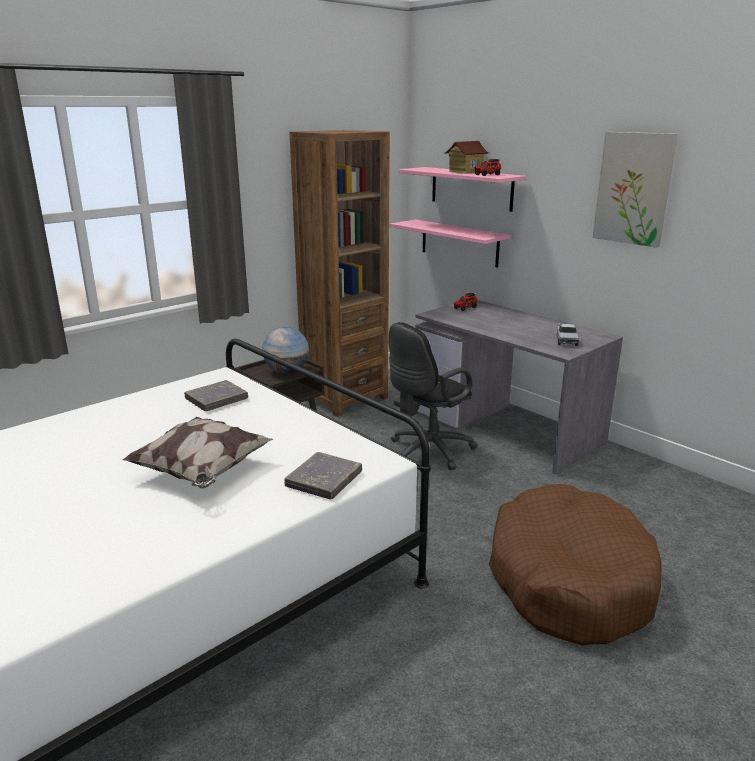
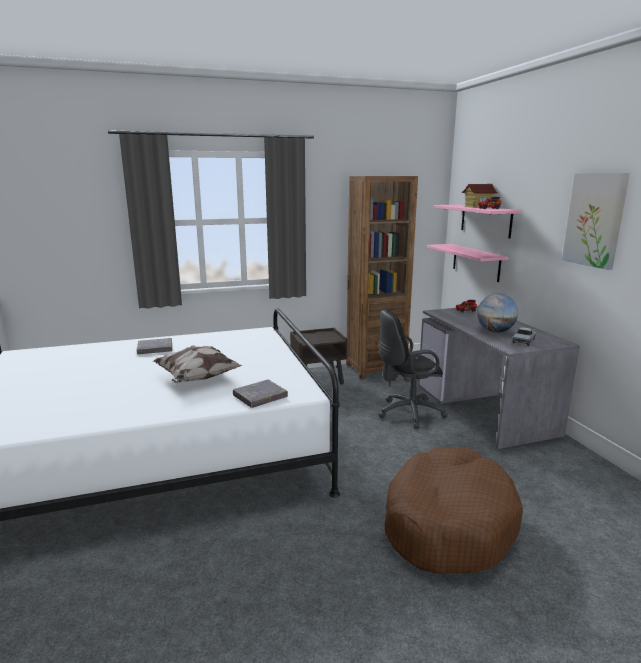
camera: 25 degrees right, 5 degrees down
(216, 399) = (246, 343): grey book -> grey book (155, 349)
(287, 371) = (322, 338): globe -> globe (495, 331)

